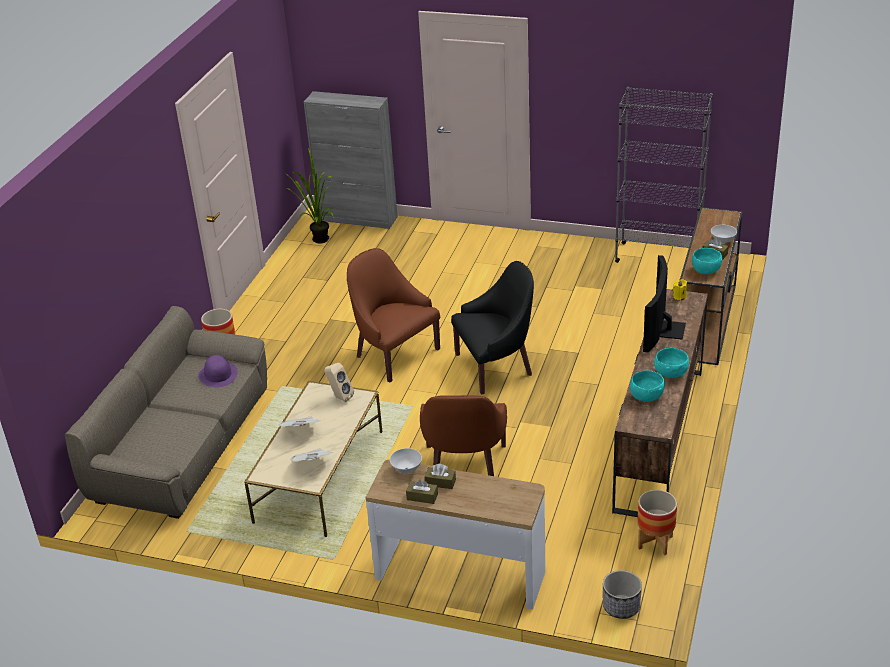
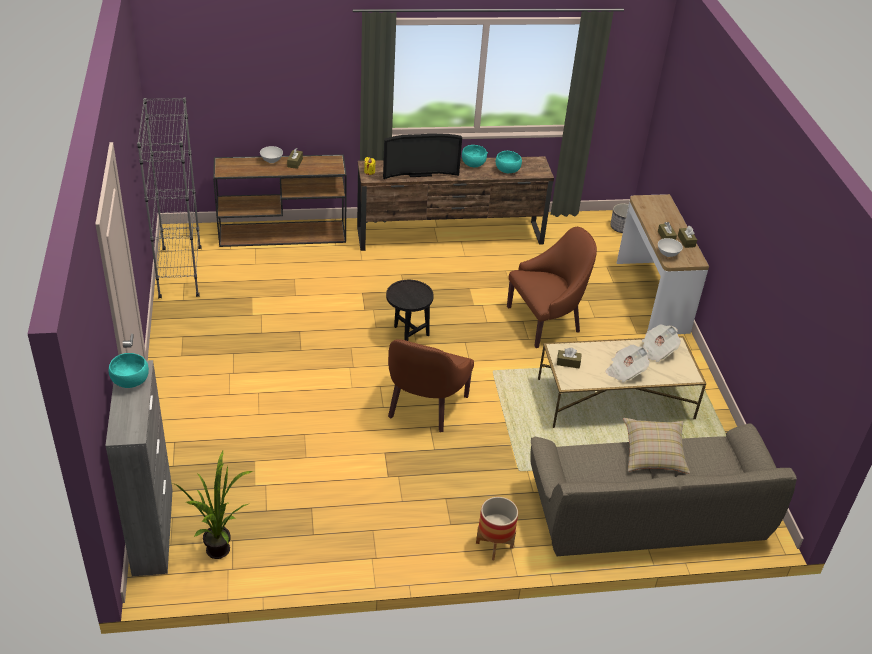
camera: 120 degrees left, 5 degrees up
(198, 416) = (653, 454): none -> beige pillow
(218, 375) = (589, 465): purple hat -> none
(339, 397) = (568, 363): beige speaker -> brown tissue box
(496, 366) = (407, 335): black armchair -> black side table
(655, 542) = (557, 223): planter -> none
(705, 270) = (323, 164): turquoise bowl -> turquoise bowl (130, 381)

